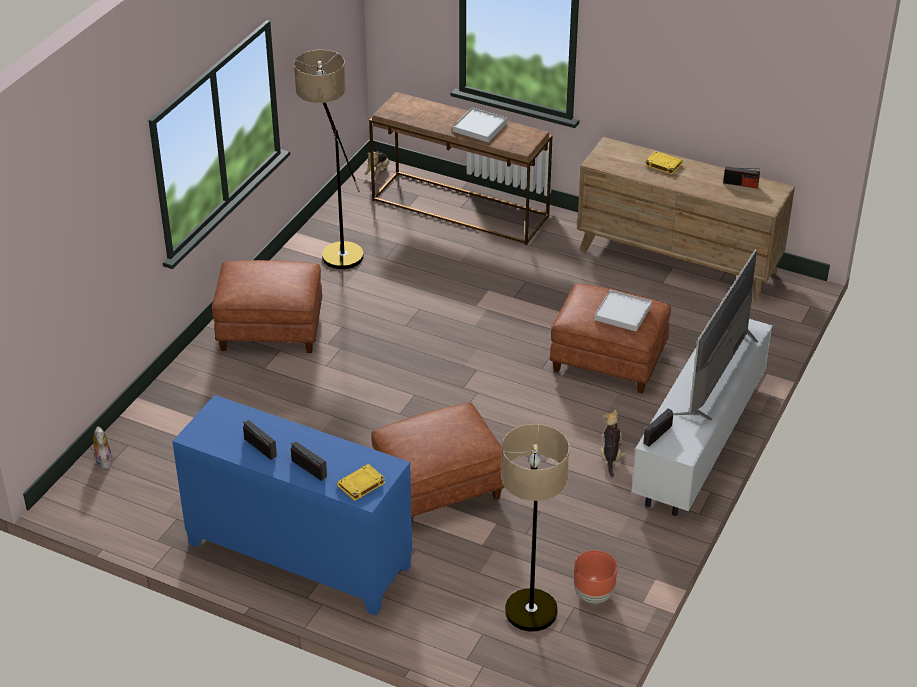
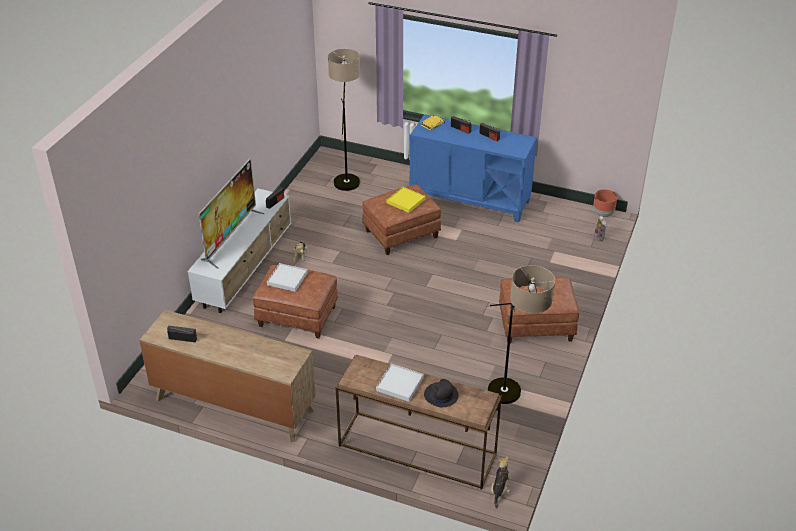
camera: 175 degrees right, 0 degrees up
(430, 432) = (405, 201): none -> yellow tray
(436, 116) = (441, 395): none -> black hat
(593, 595) = (315, 191): brown planter -> brown planter (603, 214)
(663, 165) = (242, 354): yellow book -> none

